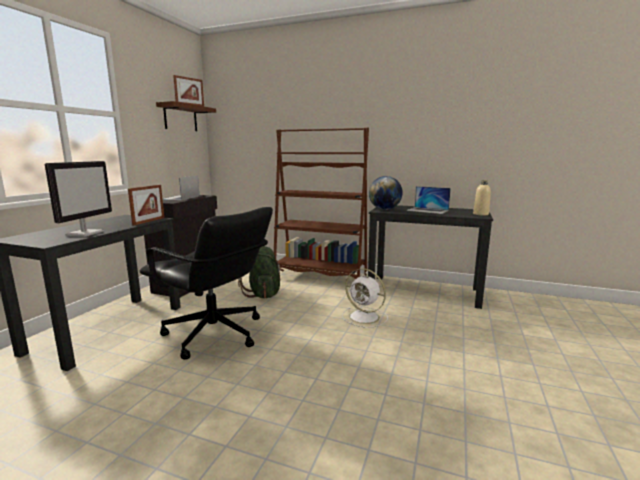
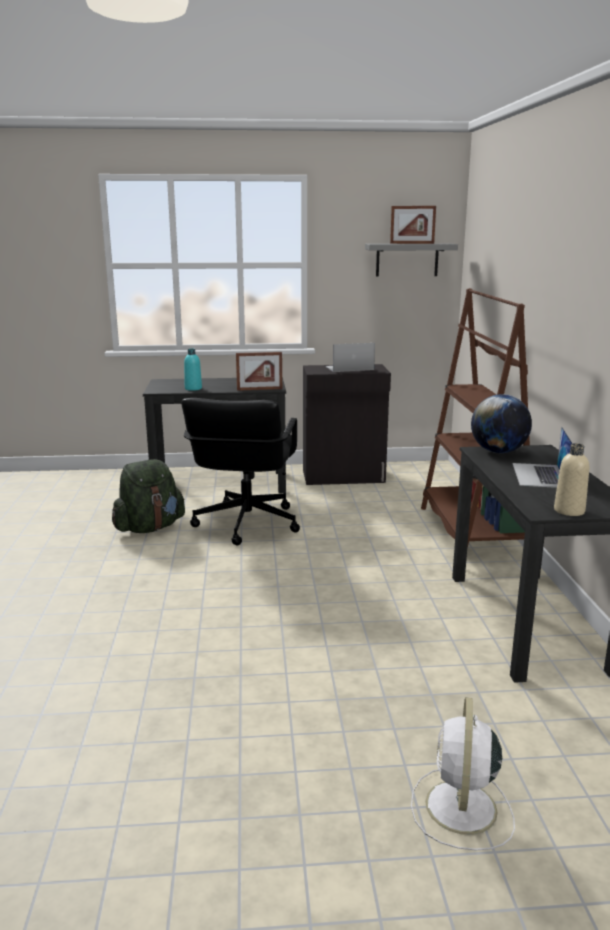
camera: 65 degrees right, 5 degrees up
(85, 233) = (193, 388): monitor -> turquoise bottle
(180, 118) = (407, 260): brown shelf -> grey shelf
(263, 294) = (365, 517): green backpack -> green backpack (149, 528)
(365, 317) = (367, 589): white fan -> white fan (461, 809)

